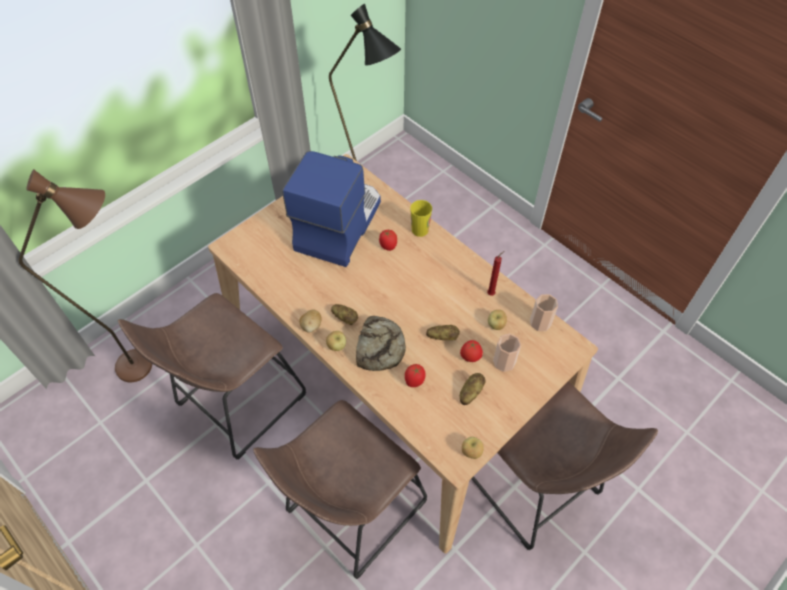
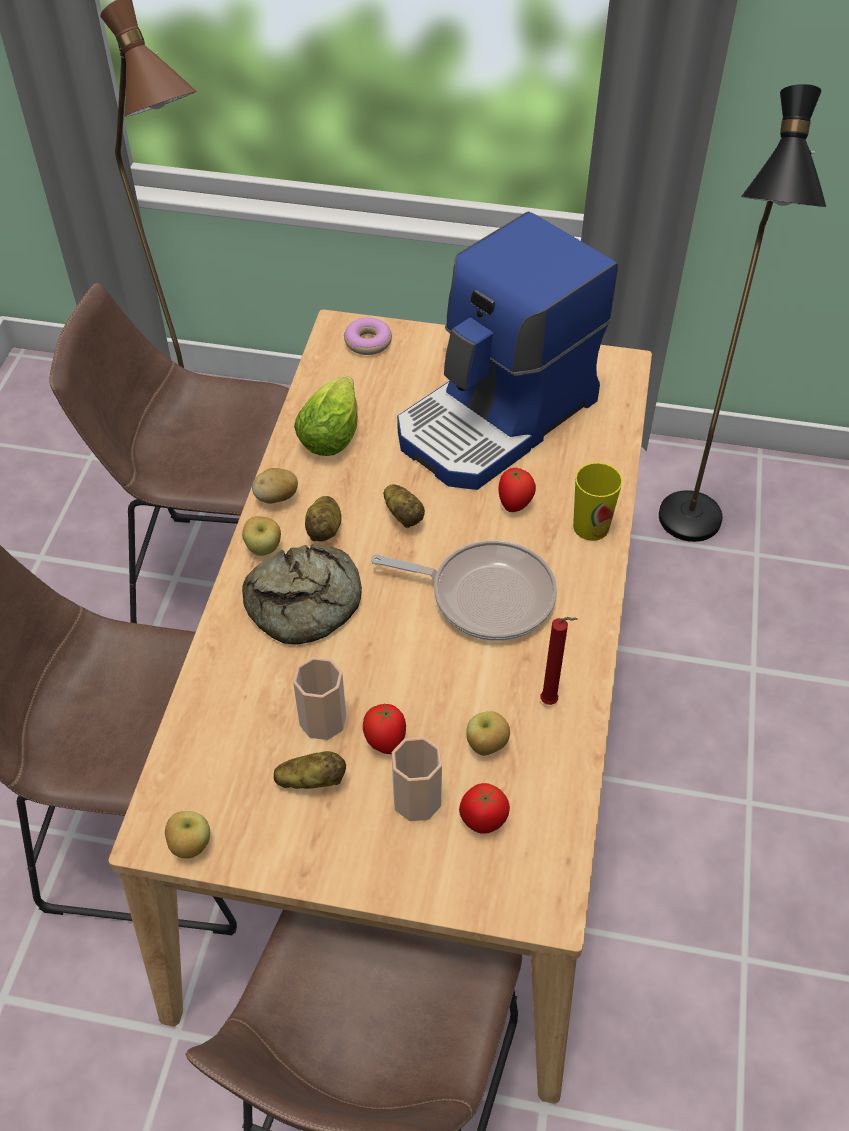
camera: 55 degrees right, 5 degrees down
(247, 241) = (368, 342): none -> donut
(291, 284) = (333, 432): none -> lettuce
(337, 224) = (498, 420): coffee machine -> coffee machine turned 150 degrees clockwise
(415, 381) = (275, 686): tomato -> tomato (483, 821)
(425, 283) = (485, 595): none -> frying pan
(442, 337) = (395, 678): potato -> potato (404, 515)
(540, 322) = (554, 815): cup -> cup (323, 720)

